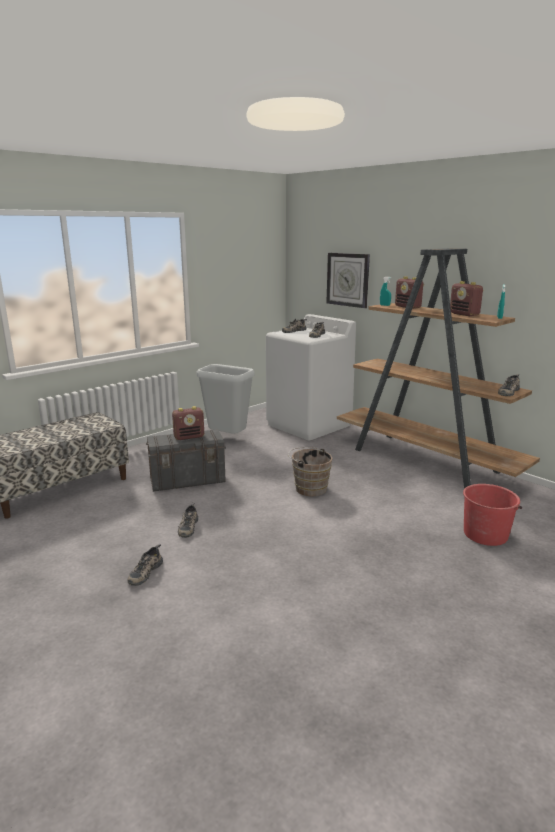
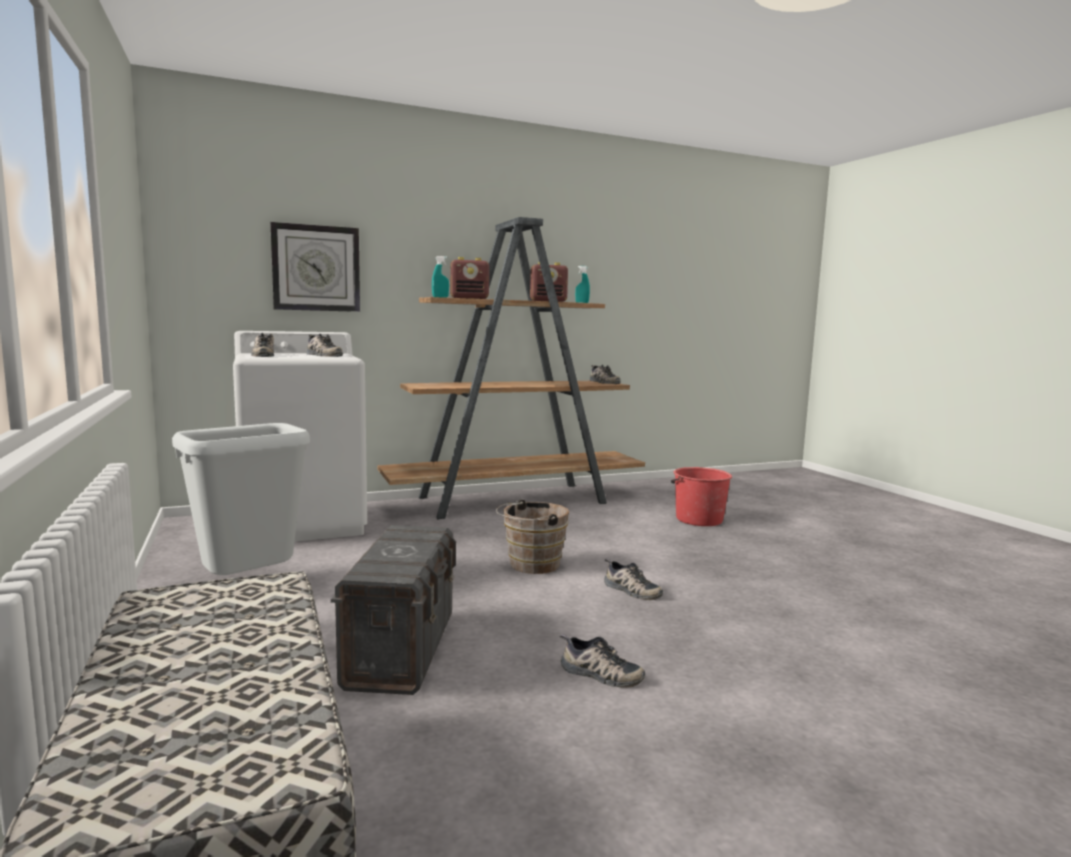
camera: 70 degrees left, 10 degrees down
(145, 571) = (753, 739): shoe -> shoe (630, 590)
(189, 437) = (404, 547): radio -> none

